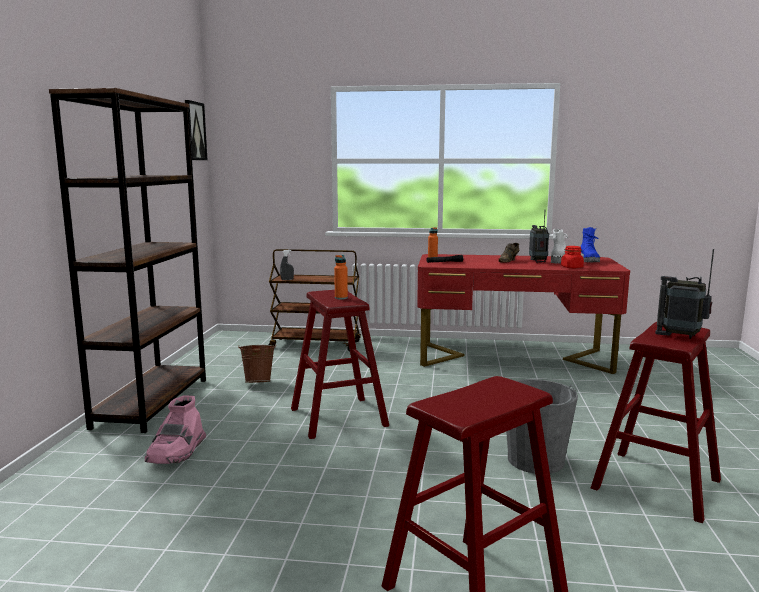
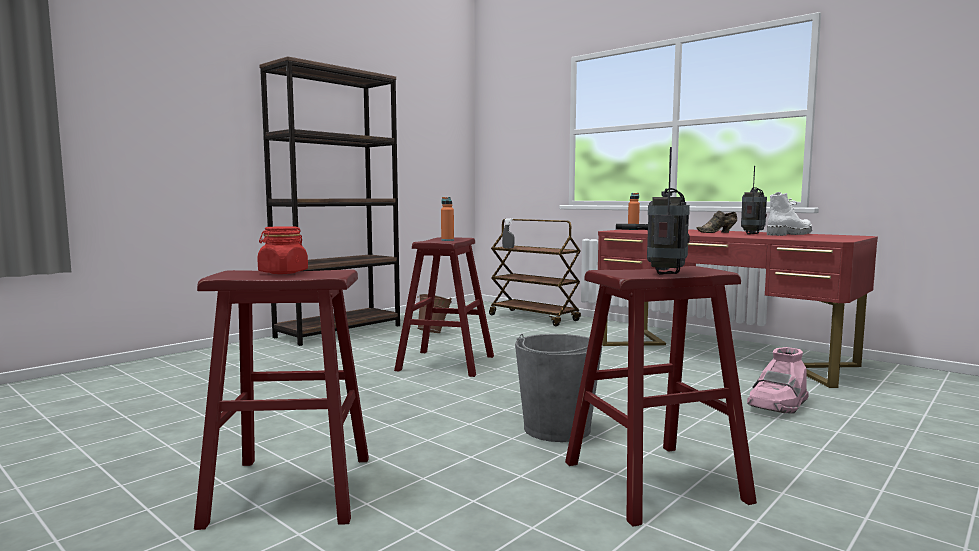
camera: 35 degrees right, 5 degrees down
(177, 452) = (295, 359): pink boot -> pink boot (778, 405)
(194, 131) = (455, 112): picture -> none
(572, 267) = (777, 237): red jar -> red jar (283, 272)
(589, 261) = (829, 236): blue boot -> none
(681, 336) = (667, 273): radio -> radio turned 45 degrees clockwise

